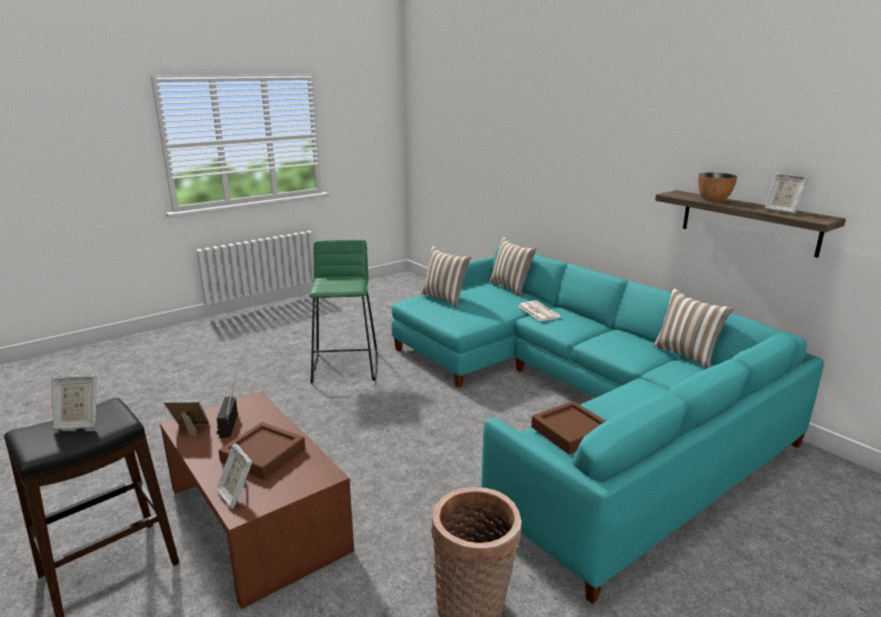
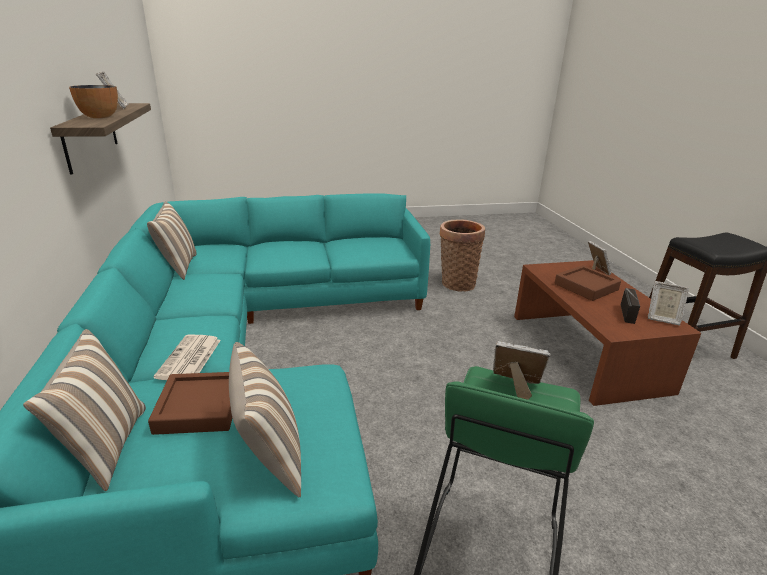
camera: 155 degrees left, 5 degrees up
(78, 423) = (720, 243): picture frame -> picture frame (515, 387)
(570, 432) = (366, 247): brown tray -> brown tray (199, 408)

